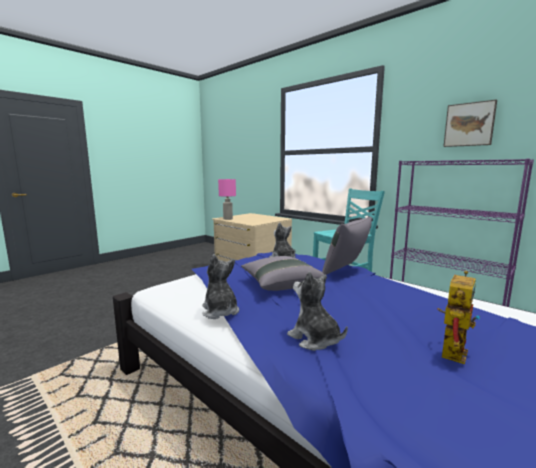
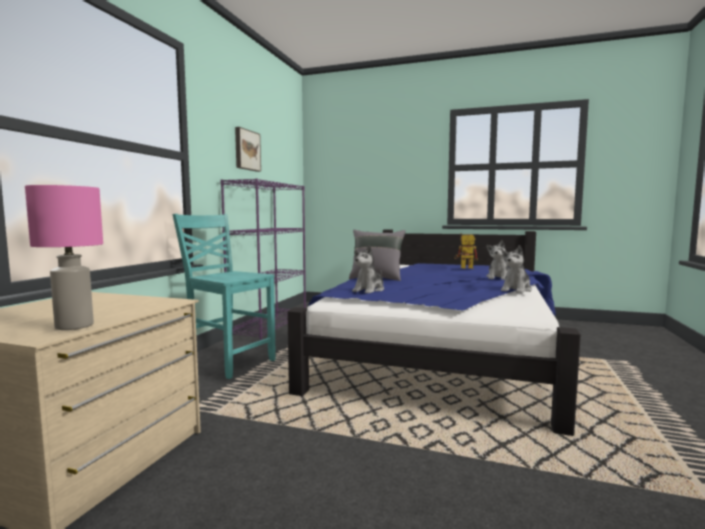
camera: 115 degrees left, 5 degrees down
(281, 284) = (440, 286): grey pillow -> none

